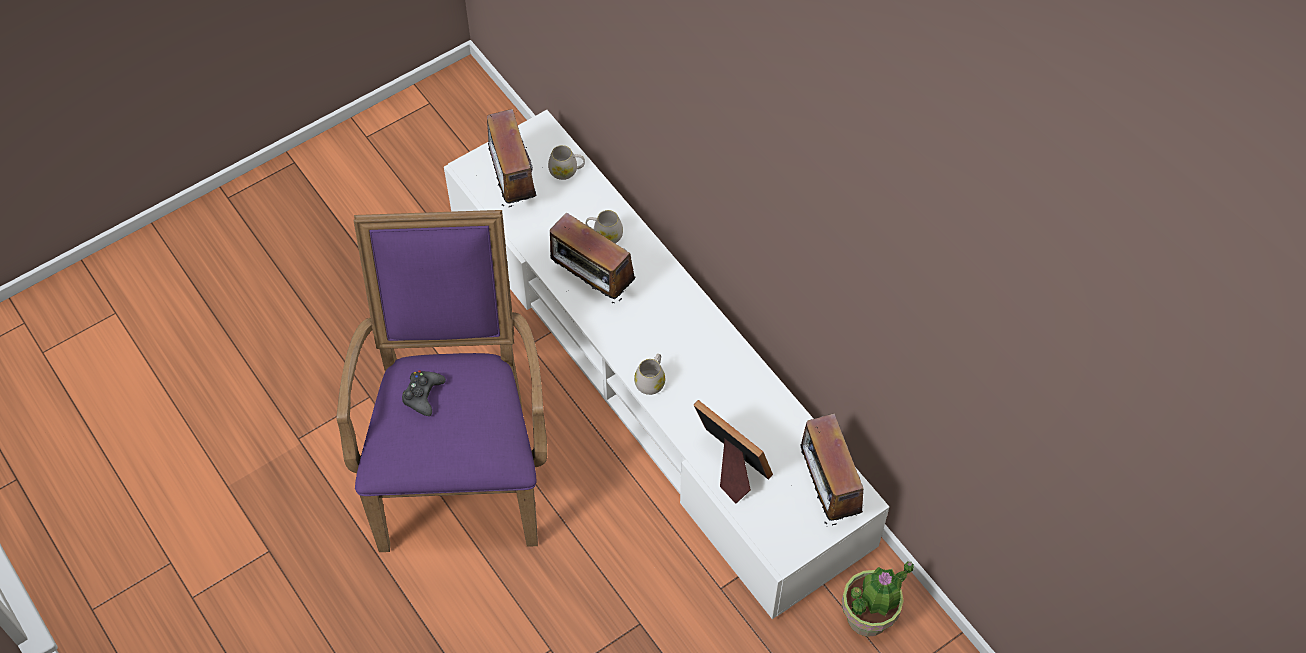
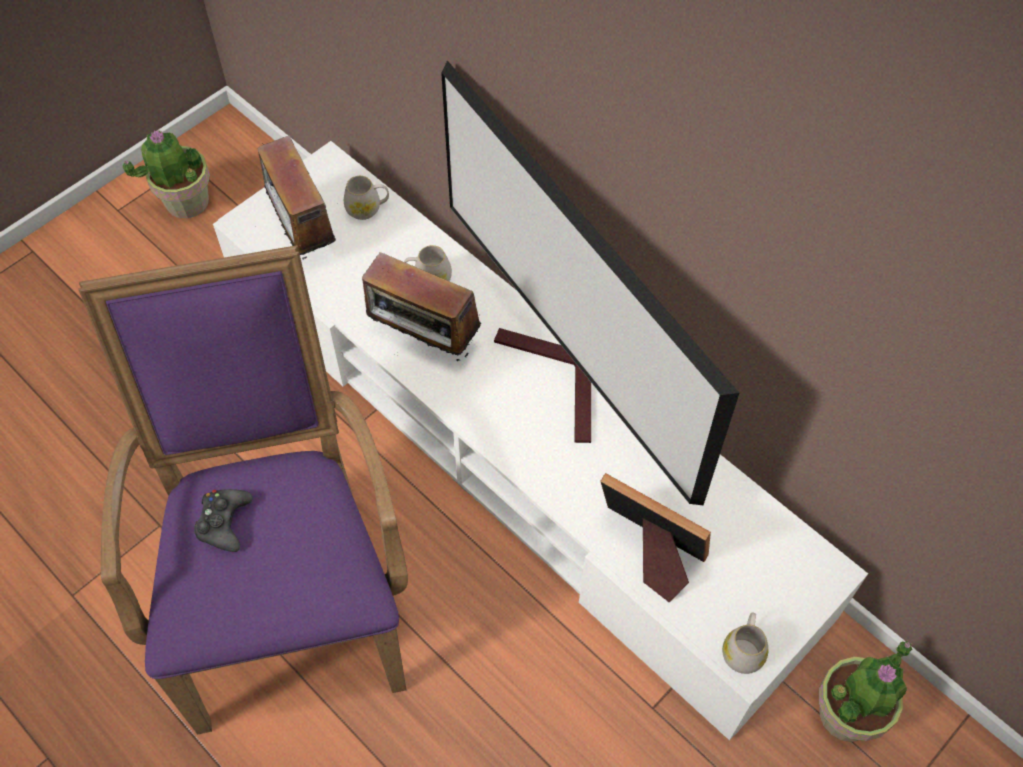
camera: 10 degrees left, 0 degrees up
(423, 137) = (186, 201): none -> potted plant
(651, 380) = (524, 453): white mug -> white mug (743, 649)
(696, 327) = (566, 377): none -> television
(827, 491) = (783, 565): radio -> none

